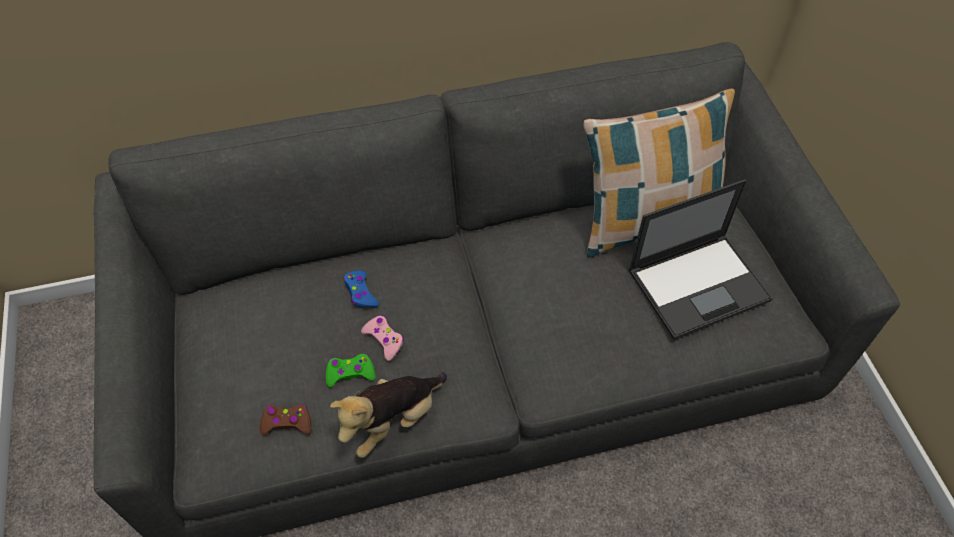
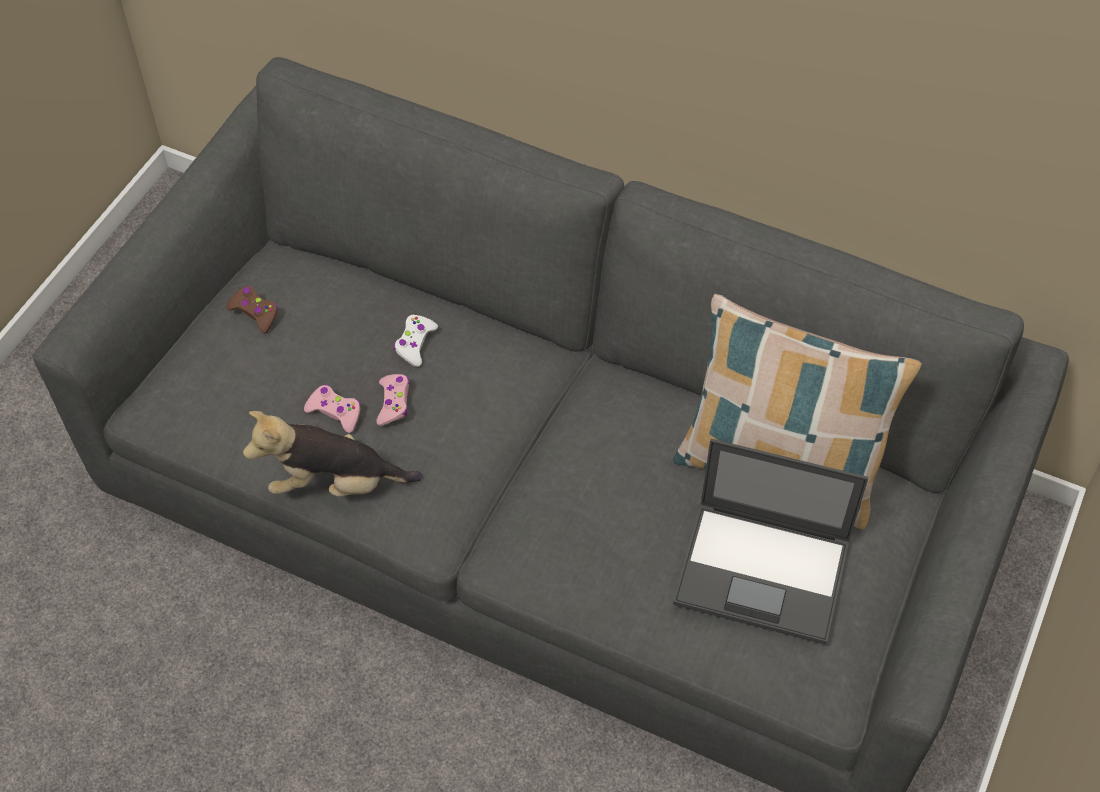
camera: 40 degrees right, 0 degrees up
(287, 422) = (242, 417): brown game controller -> brown game controller (255, 313)
(350, 373) = (335, 412): green game controller -> pink game controller
(360, 293) = (415, 344): blue game controller -> white game controller

